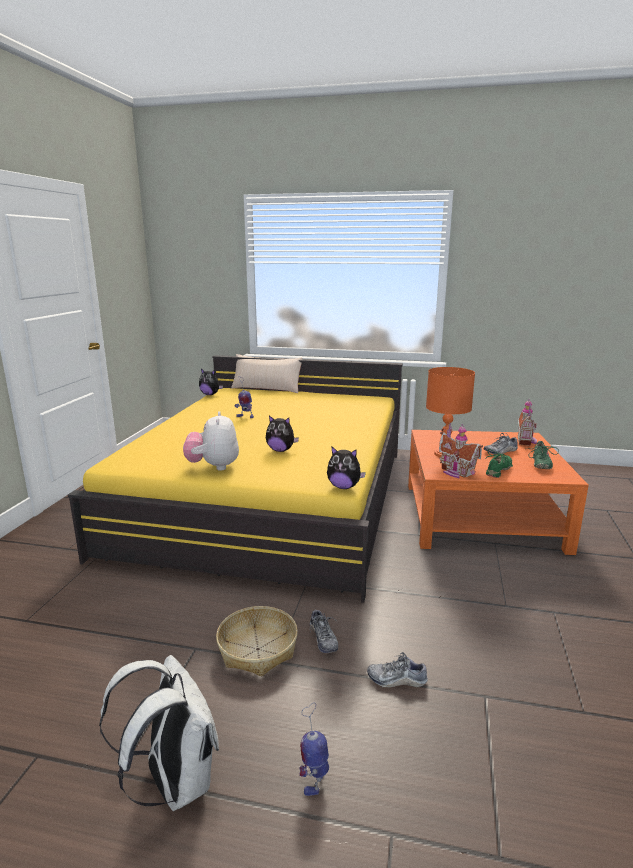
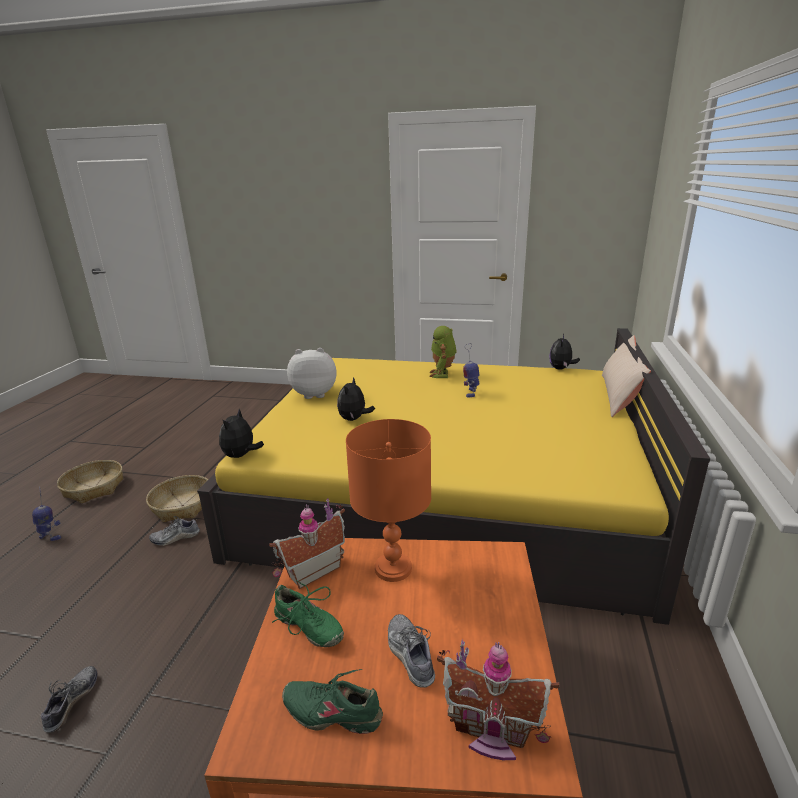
camera: 90 degrees right, 5 degrees up
(174, 781) = (94, 488): white backpack -> basket
(197, 422) = (442, 374): none -> toy robot
(397, 679) = (100, 579): shoe -> shoe (71, 702)

